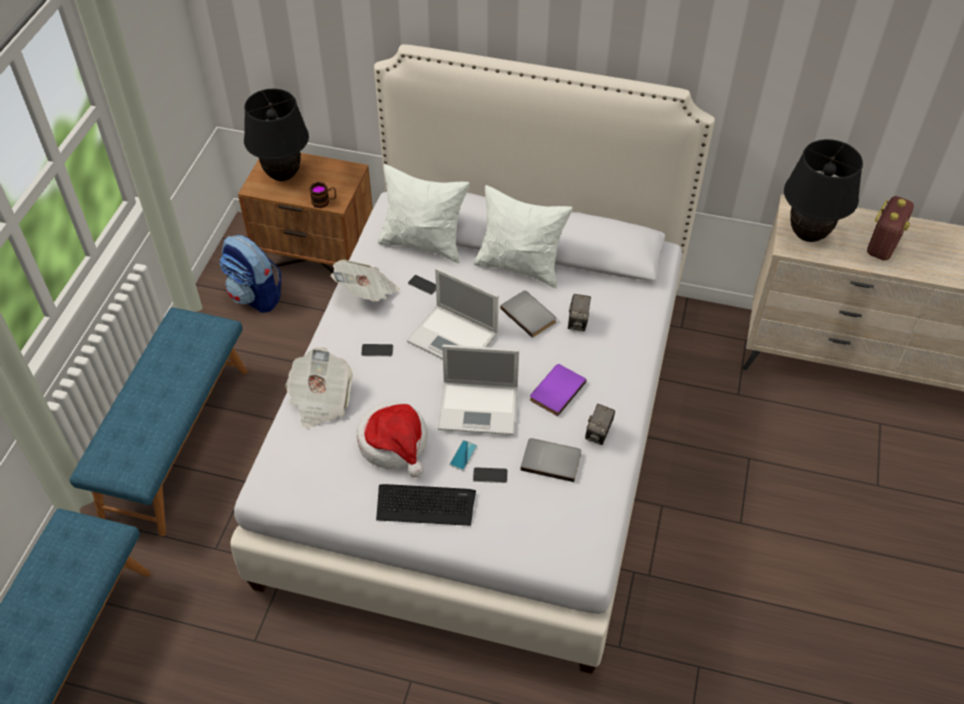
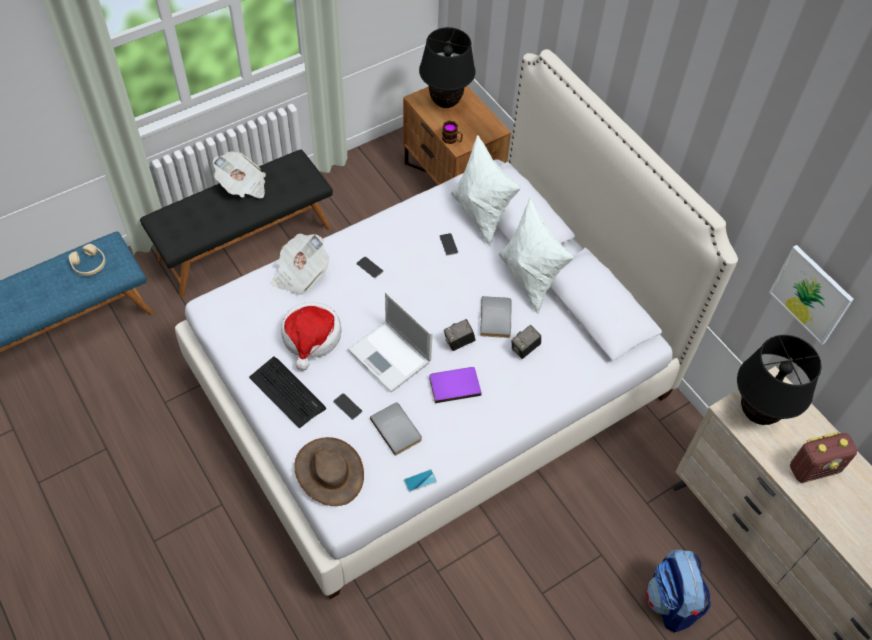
camera: 40 degrees right, 5 degrees up
(66, 558) = (89, 264): none -> beige headphones
(175, 441) = (245, 242): blue bench -> black bench
(256, 296) = (386, 181): backpack -> backpack (671, 602)
(367, 292) = (406, 223): newspaper -> newspaper (242, 185)
(454, 338) = (427, 296): laptop -> none
(463, 455) = (345, 379): phone -> phone (420, 481)
(537, 538) = (329, 472): none -> brown hat
(598, 433) = (449, 437): camera -> camera (459, 342)
(797, 103) = (811, 294): none -> picture

